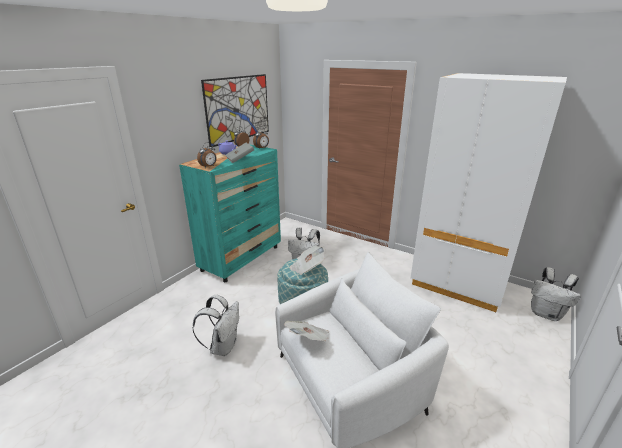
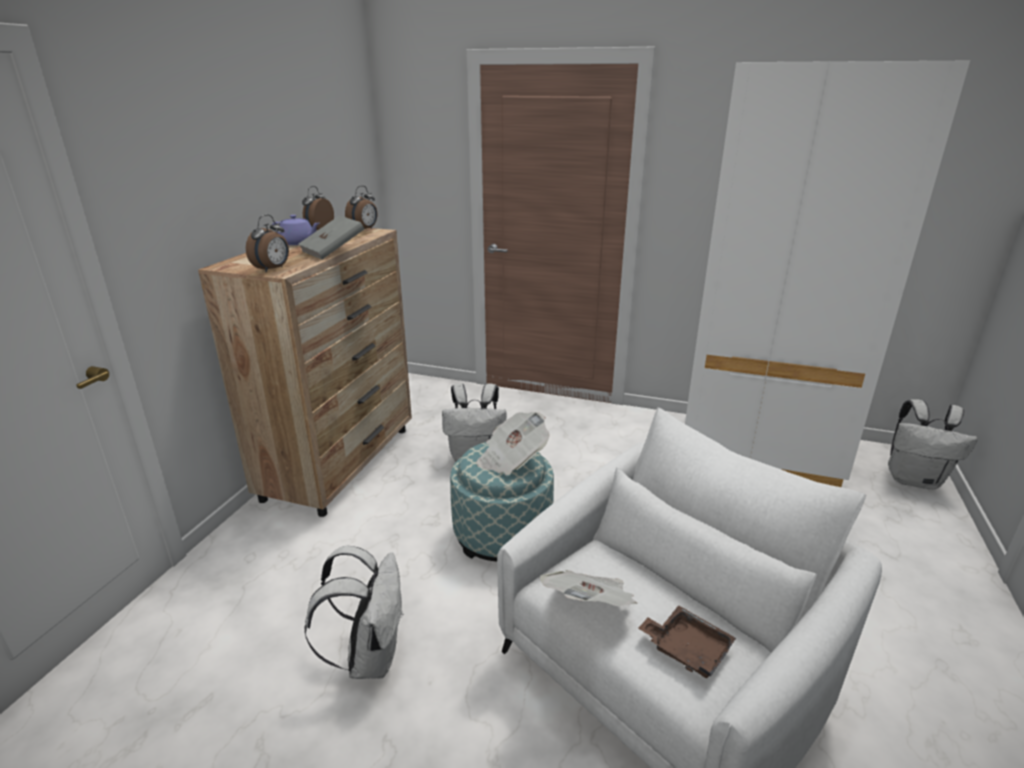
camera: 15 degrees left, 0 degrees up
(238, 109) = (304, 149): picture -> none
(242, 258) = (341, 462): turquoise dresser -> brown dresser
(343, 366) = (687, 648): none -> brown tray

